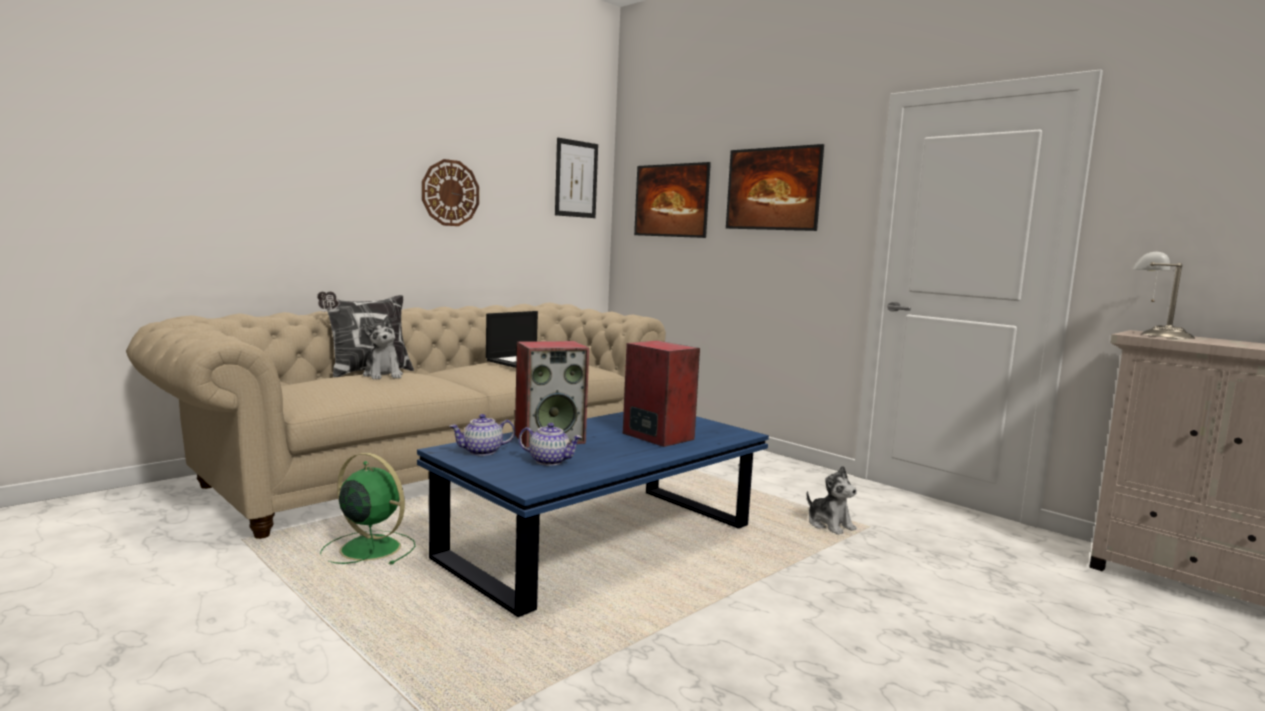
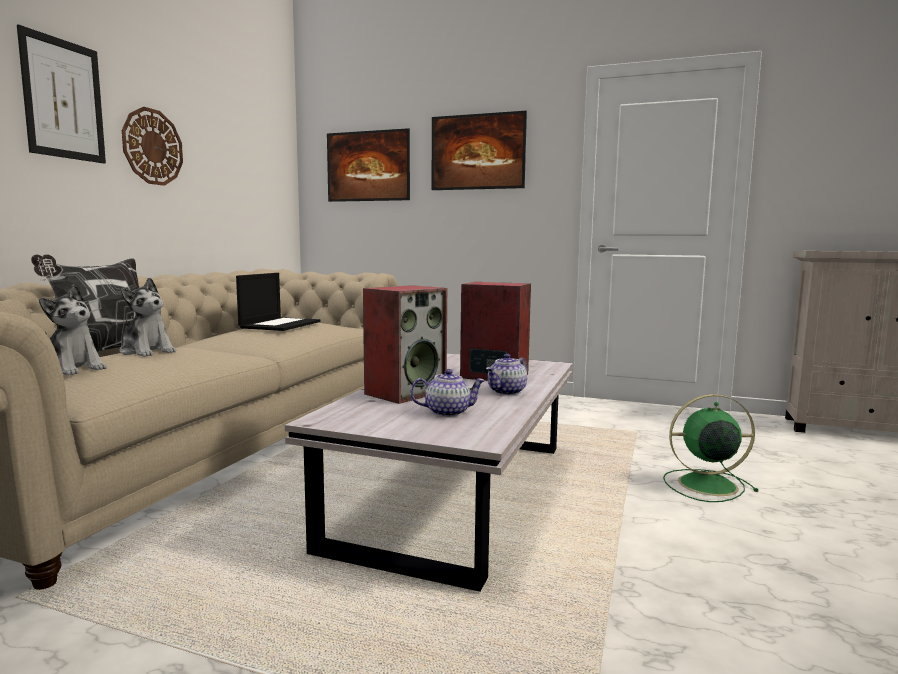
camera: 25 degrees left, 0 degrees up
(368, 548) = (215, 561): green fan -> green fan (704, 485)
(482, 452) = (363, 415): teapot -> teapot (507, 392)
(576, 179) = (268, 144): picture -> picture (63, 99)
(602, 543) = (459, 493): blue coffee table -> white coffee table
(830, 525) = (609, 436): plush toy -> plush toy (71, 369)
(1156, 334) = (823, 250): white table lamp -> none

